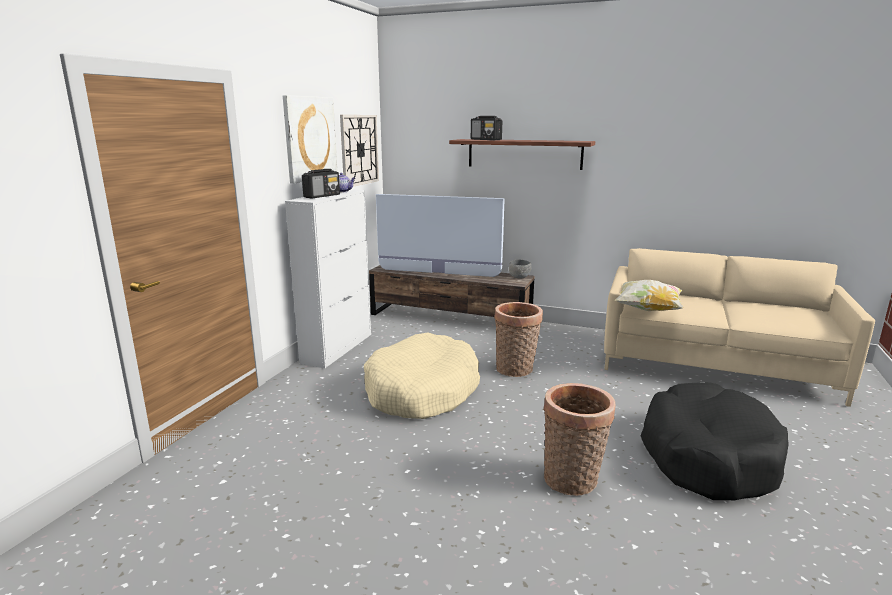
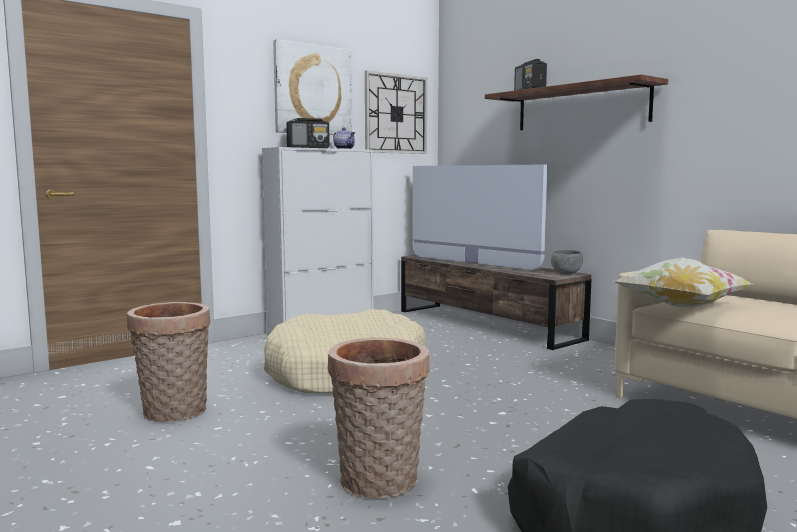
camera: 30 degrees right, 10 degrees down
(516, 370) = (488, 377): basket -> basket (174, 414)

